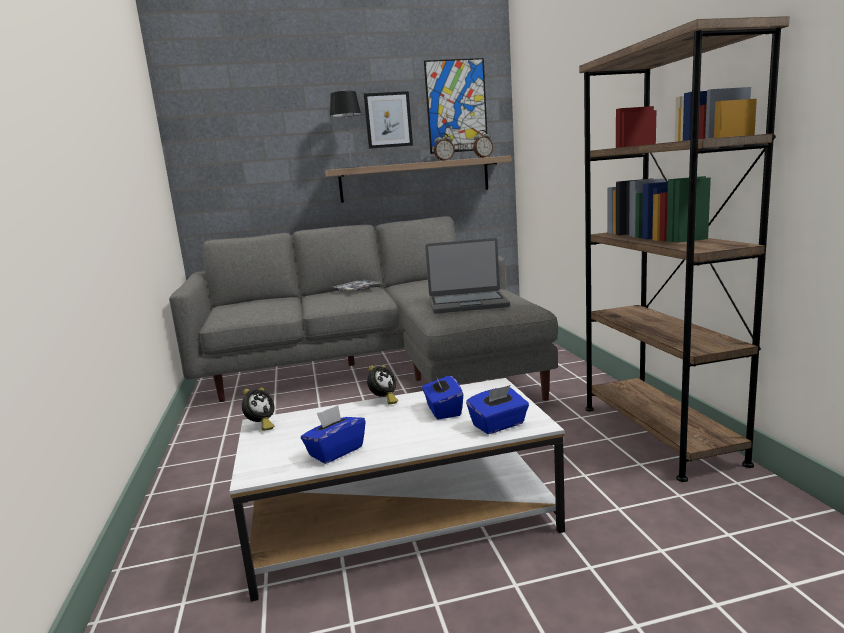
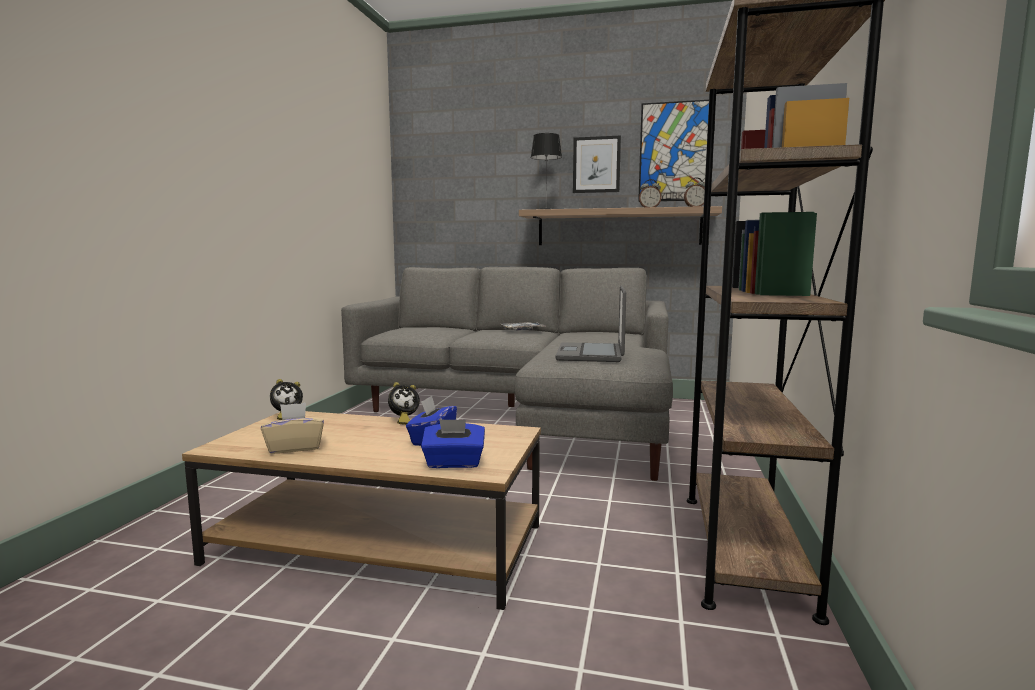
camera: 25 degrees right, 5 degrees down
(335, 451) = (295, 447): blue tissue box -> beige tissue box
(401, 519) = (378, 543): white coffee table -> brown coffee table
(468, 304) = (591, 354): laptop -> laptop turned 75 degrees clockwise

